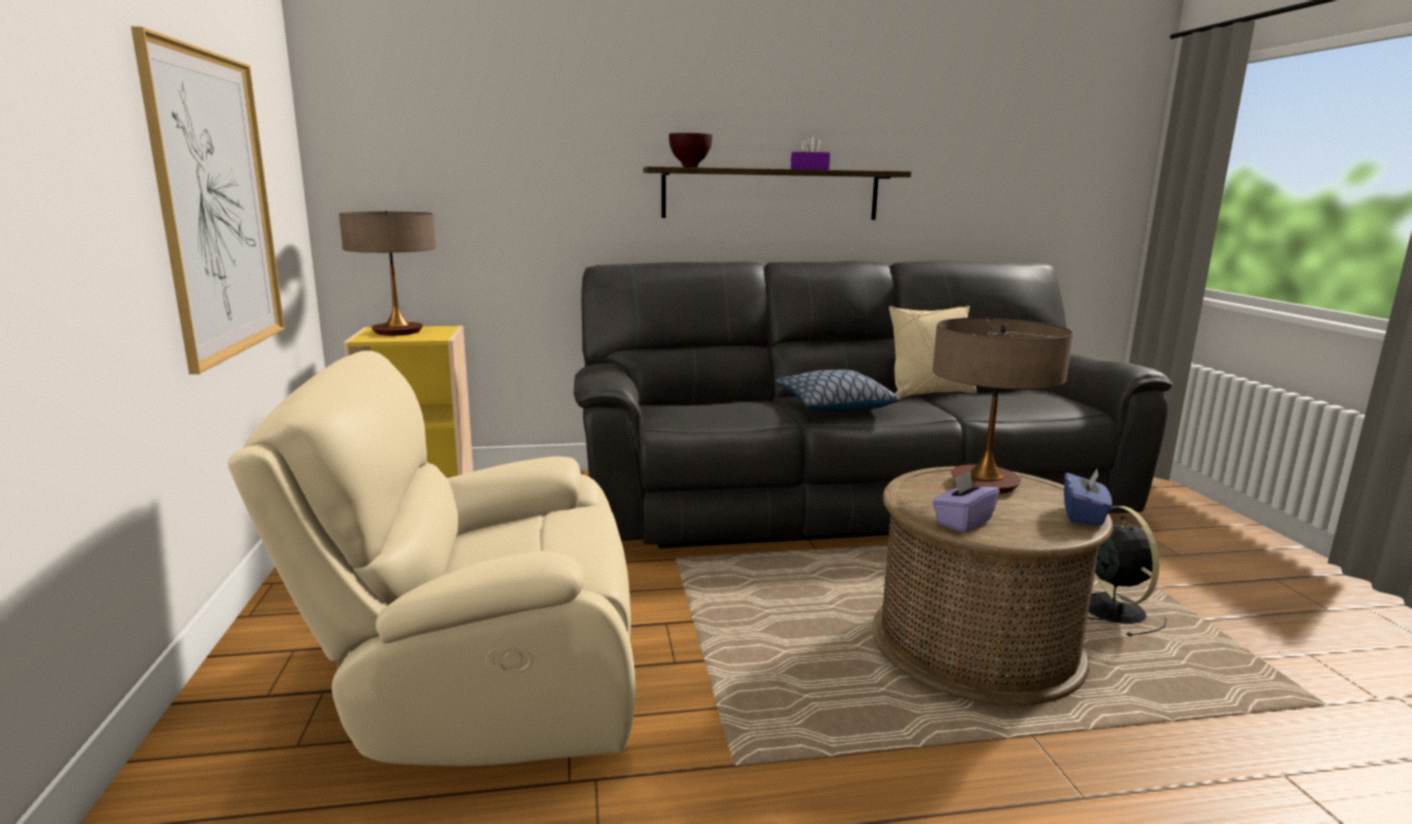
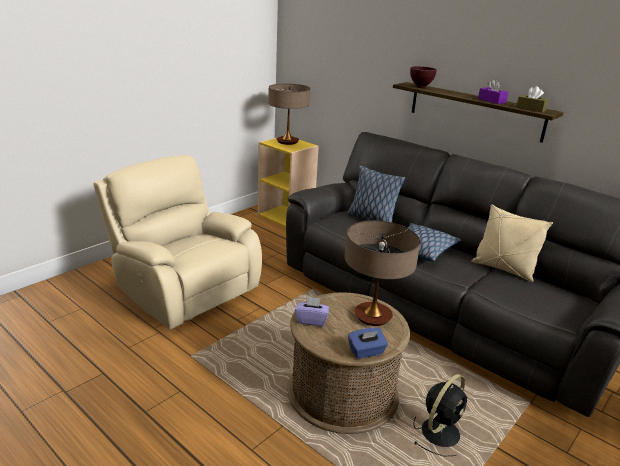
camera: 50 degrees right, 10 degrees up
(217, 206) = (196, 84): picture -> none
(699, 401) = (371, 219): none -> pillow
(869, 170) = (531, 109): none -> brown tissue box

